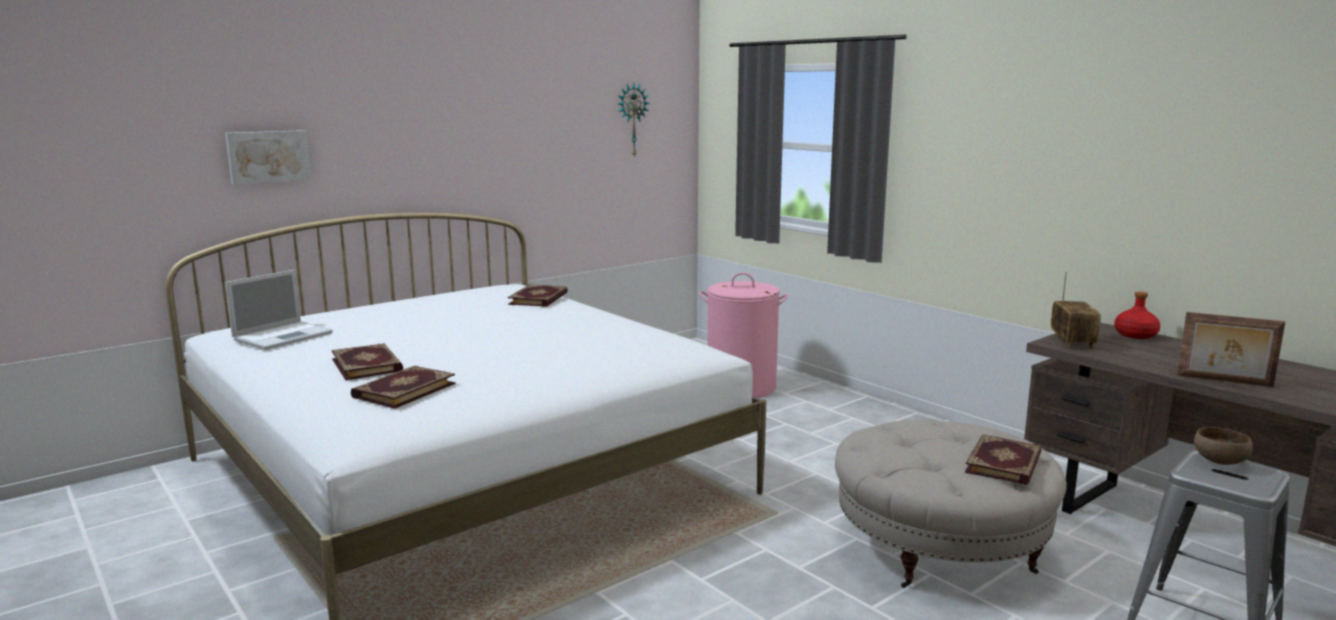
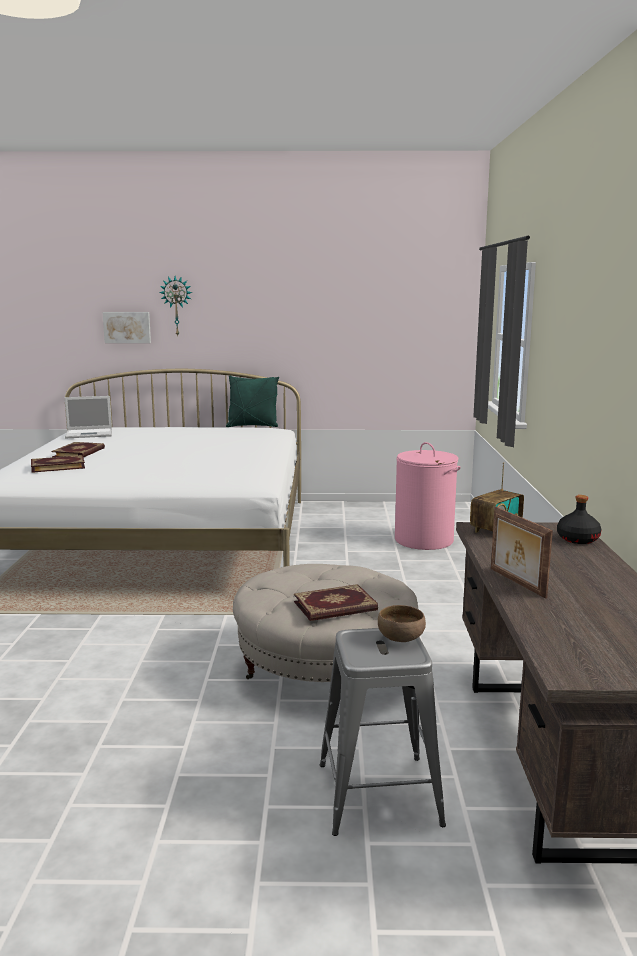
camera: 40 degrees right, 0 degrees up
(476, 286) = (252, 426): none -> green pillow
(539, 299) = (256, 437): book -> none
(632, 120) = (407, 312): wall clock -> wall clock (176, 306)
(1135, 335) = (577, 539): red bottle -> black bottle

